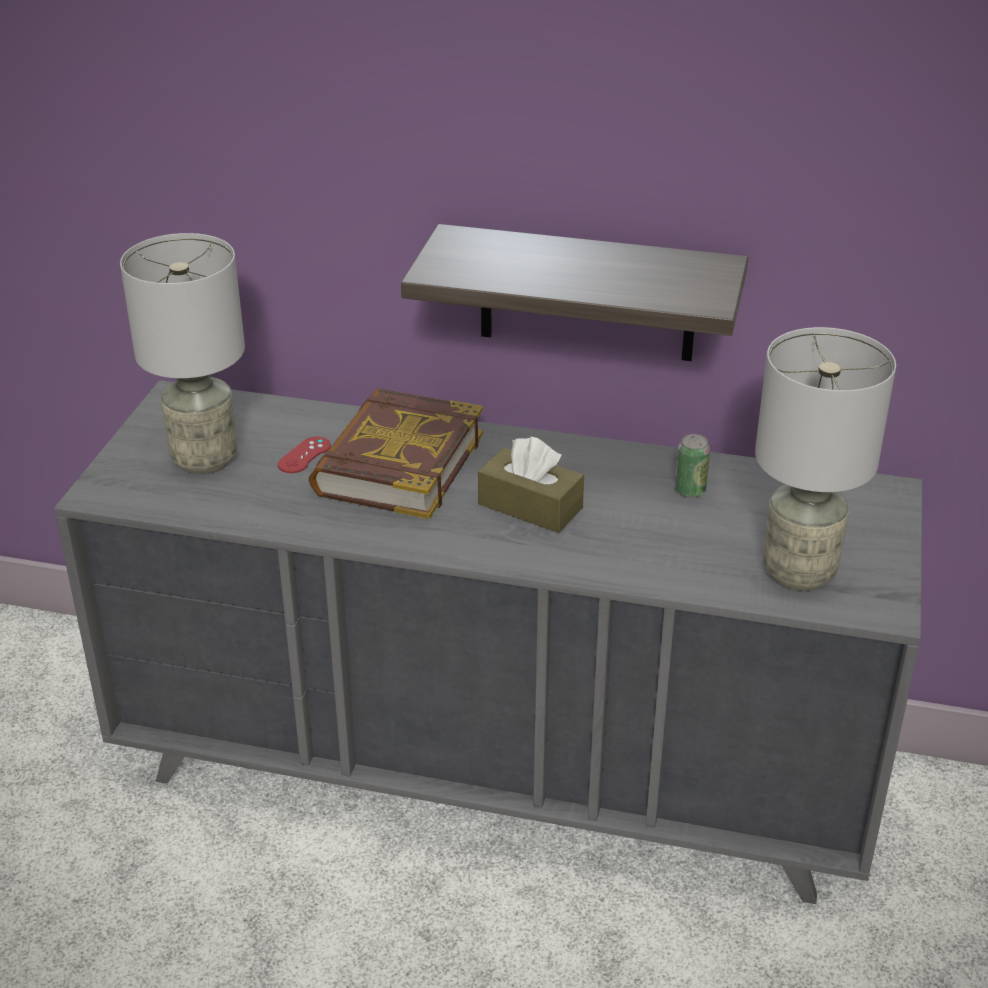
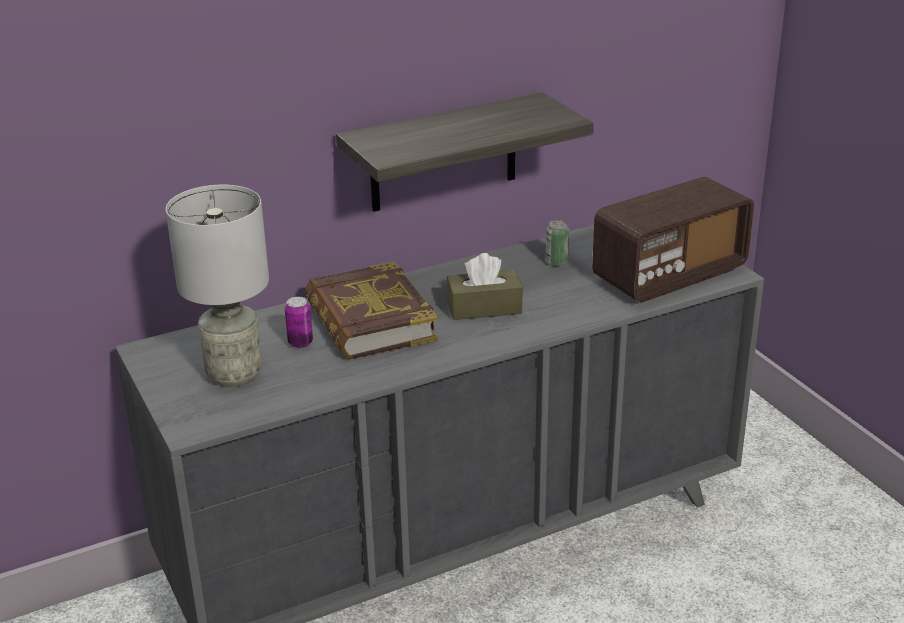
camera: 40 degrees left, 5 degrees down
(304, 455) = (300, 343): red game controller -> can
(800, 572) = (669, 275): grey table lamp -> radio

